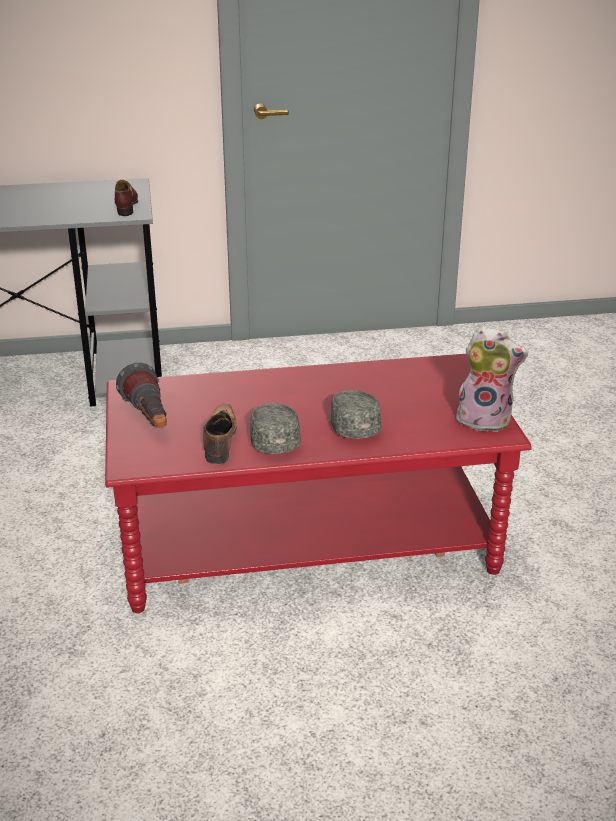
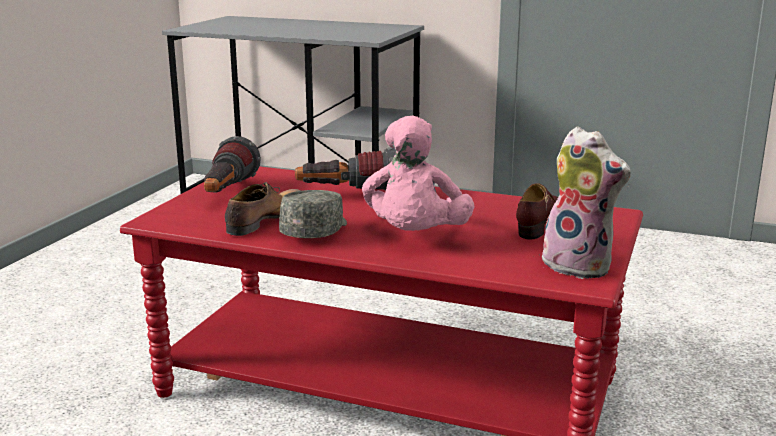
camera: 30 degrees right, 10 degrees down
(126, 206) = (372, 35): brown shoe -> brown shoe (540, 223)
(251, 394) = (348, 195): none -> flashlight
(352, 425) = (415, 237): grey cap -> pink plush toy

